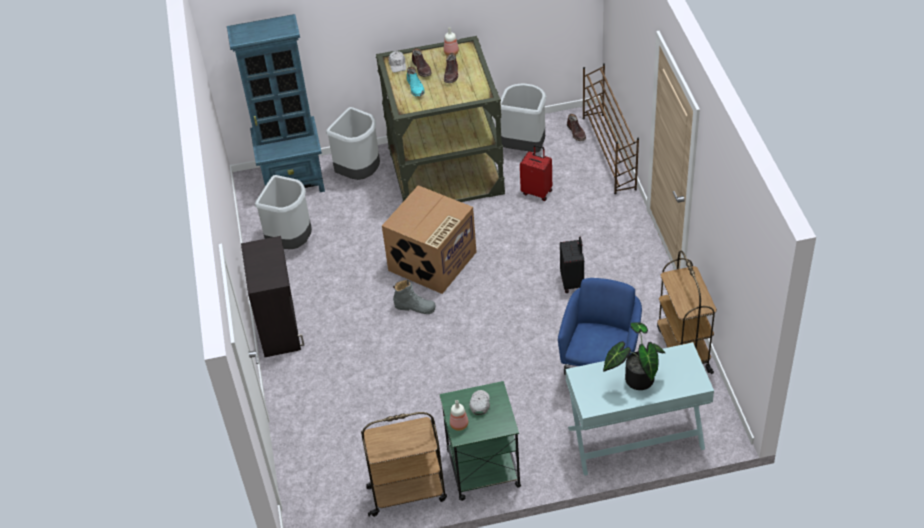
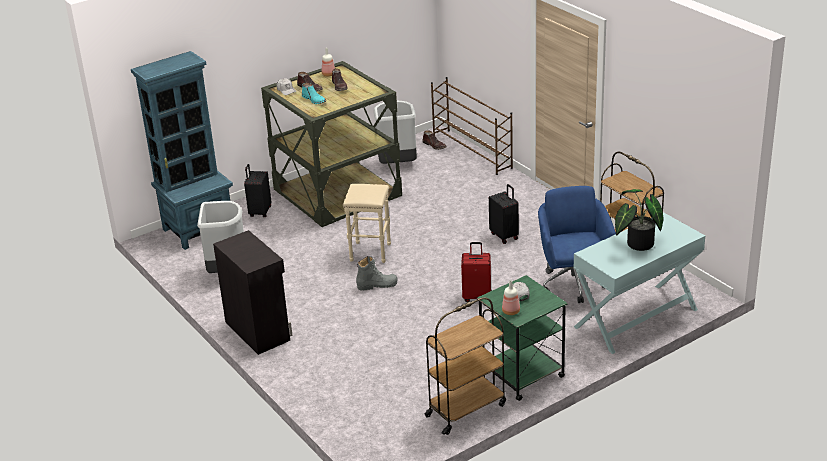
camera: 25 degrees left, 15 degrees down
(360, 174) = (259, 212): grey trash can -> black suitcase
(432, 262) = (371, 252): cardboard box -> beige stool
(537, 192) = (429, 188): red suitcase -> red suitcase (477, 296)

